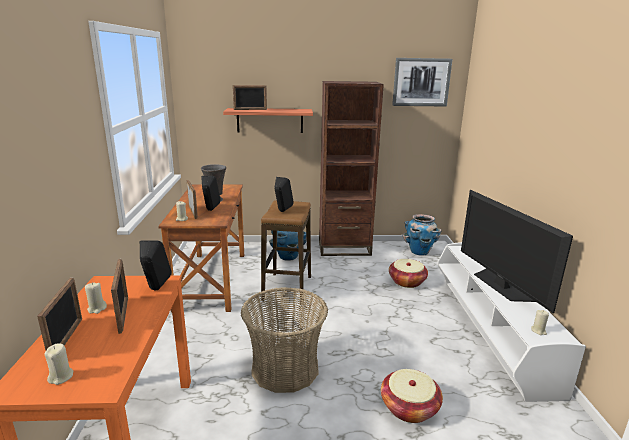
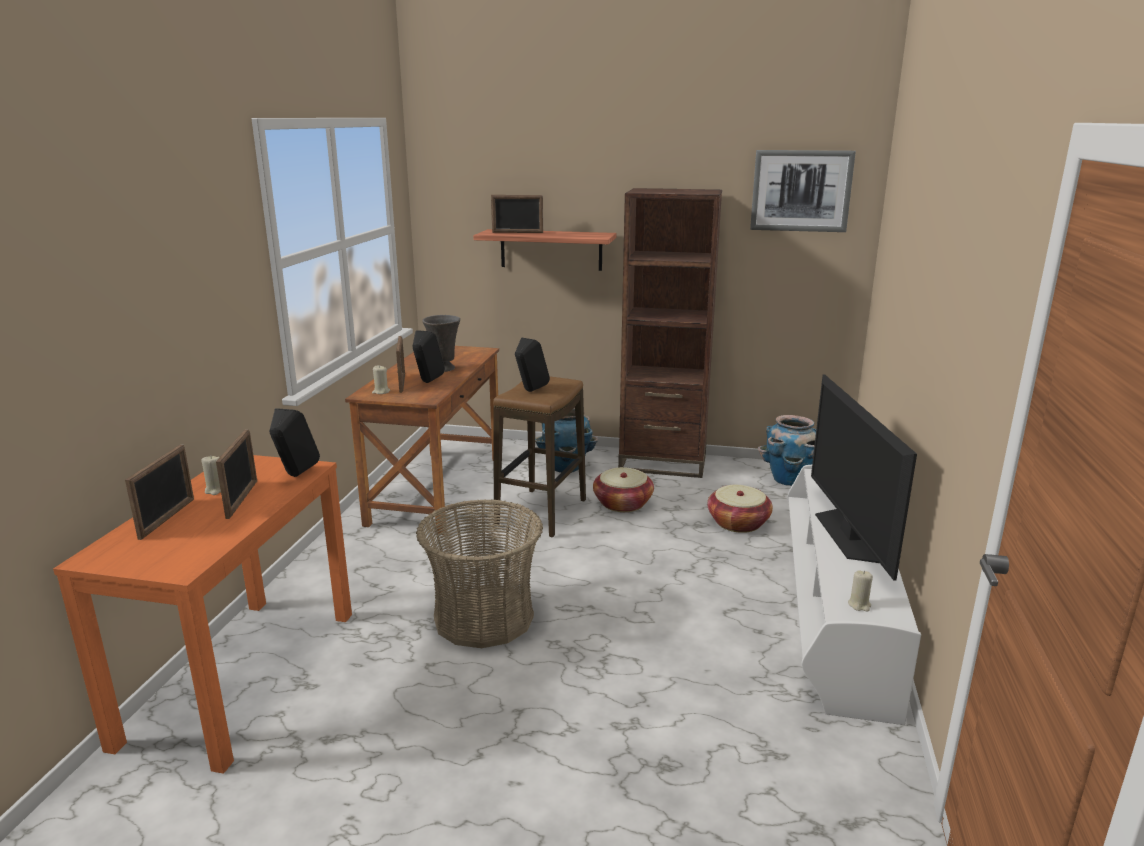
camera: 15 degrees right, 0 degrees up
(61, 377) = (144, 554): beige candle -> none
(409, 407) = (636, 693): basket -> basket (622, 503)

